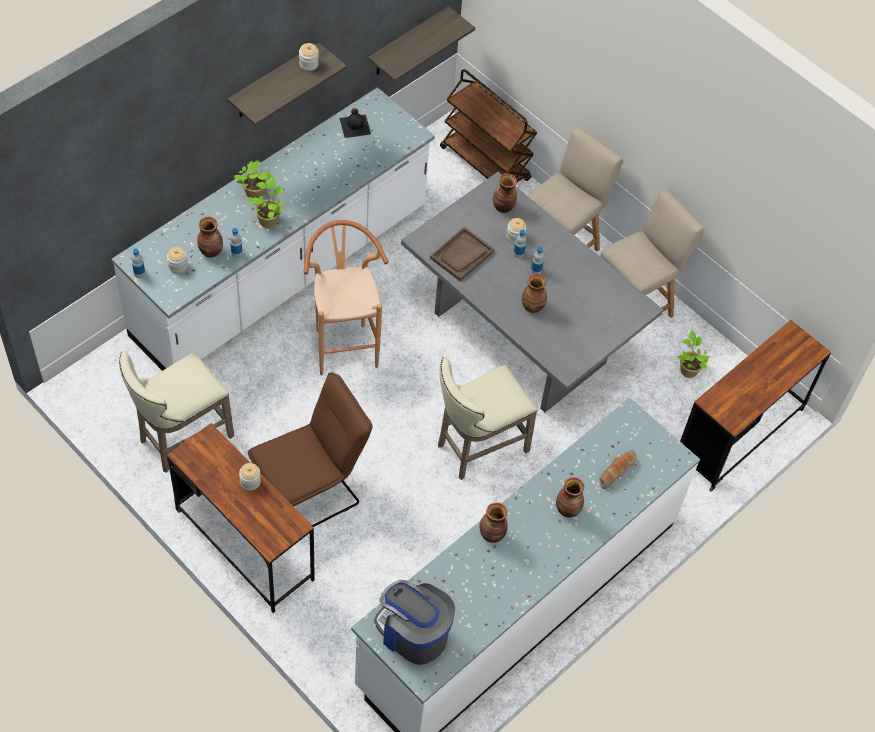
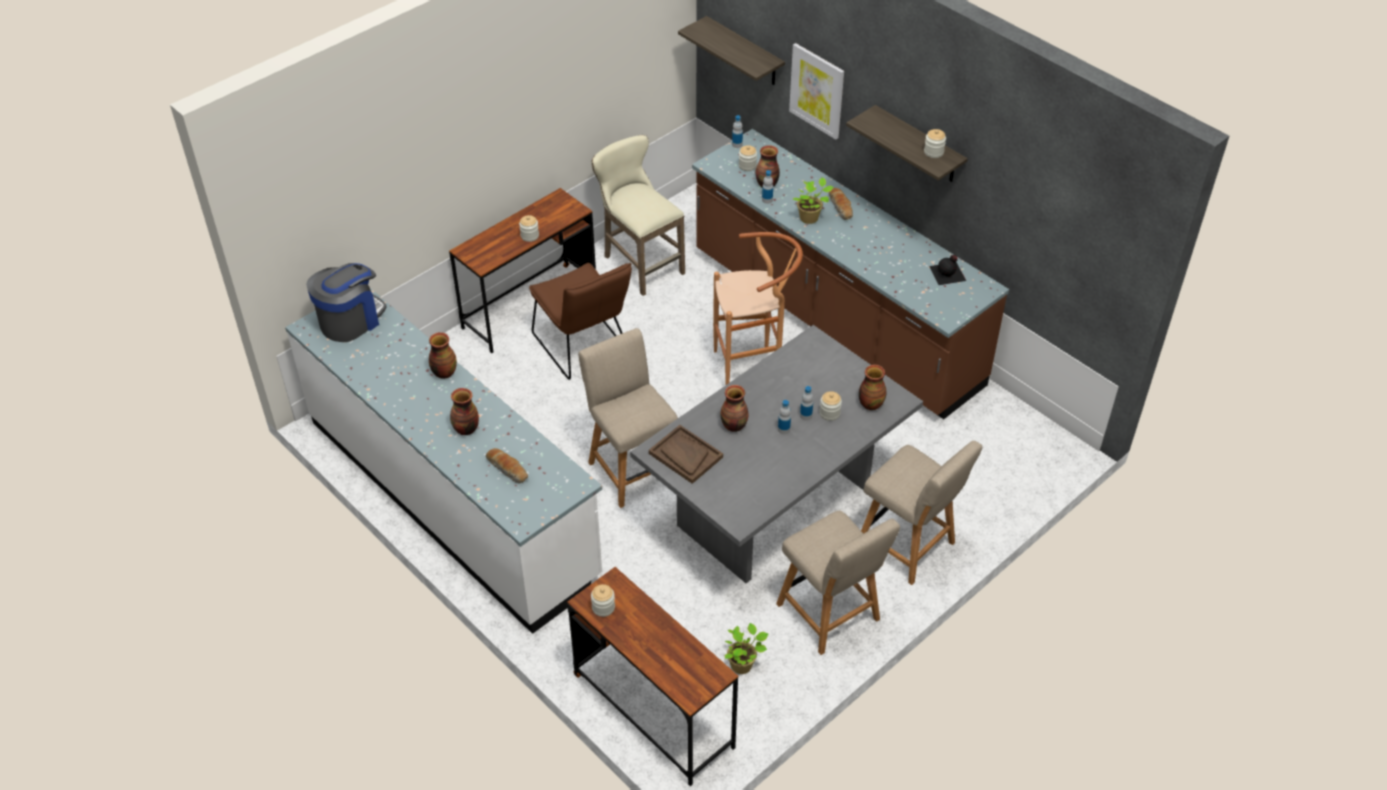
camera: 95 degrees right, 10 degrees down
(166, 153) = (817, 90): none -> picture
(254, 194) = (841, 208): potted plant -> bread
(282, 273) = (834, 319): white counter -> brown counter
(408, 42) = (1060, 289): shelf -> shelf (744, 52)
(462, 255) = (798, 370): brown tray -> brown tray (685, 455)
(477, 447) = (632, 468): beige stool -> beige chair
(485, 164) = (1020, 480): brown cart -> none
(738, 409) = (603, 607): none -> jar

